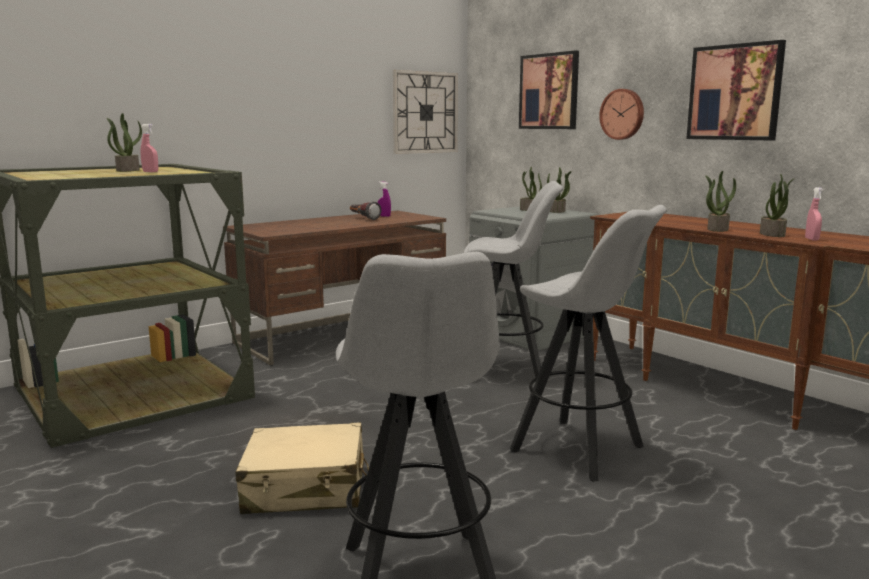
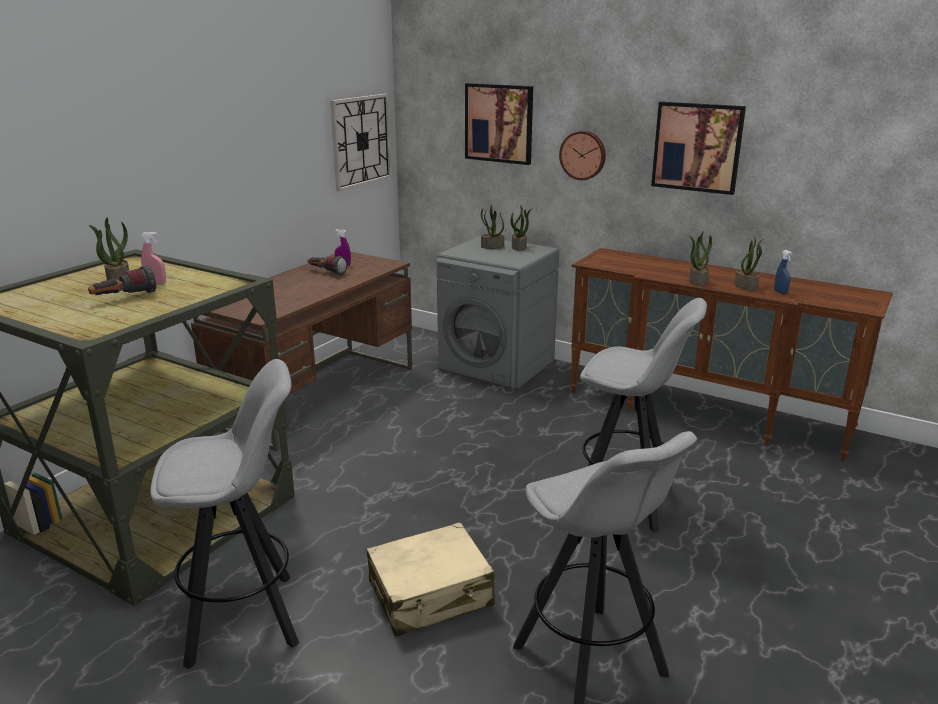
camera: 20 degrees left, 10 degrees up
(111, 174) = (124, 298): none -> flashlight
(507, 370) = (508, 418): grey stool -> grey stool (245, 618)
(812, 239) = (780, 292): pink spray bottle -> blue spray bottle

